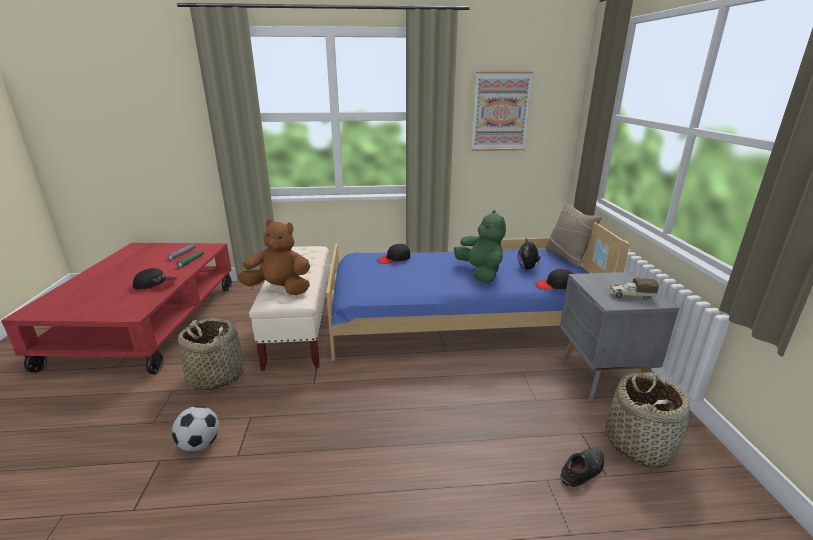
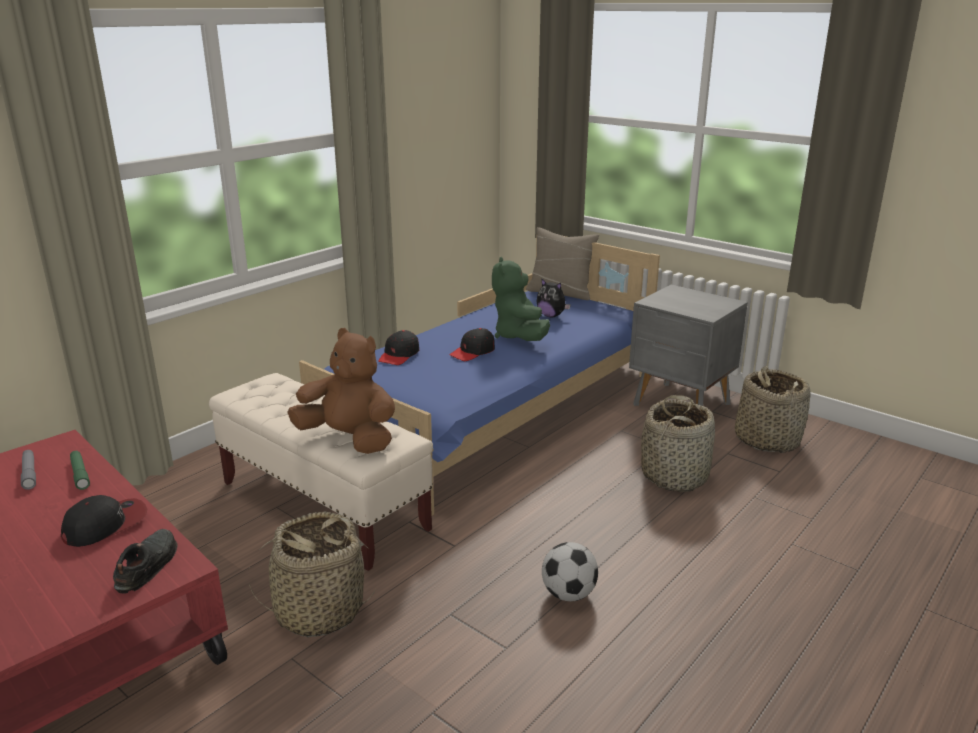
camera: 45 degrees left, 0 degrees up
(200, 444) = (446, 669): football -> football (568, 594)
(280, 289) = (349, 439): brown plush toy -> brown plush toy turned 60 degrees clockwise
(480, 273) = (519, 336): green plush toy -> green plush toy turned 120 degrees counterclockwise
(500, 112) = (427, 121): picture -> none
(508, 424) = (675, 475): none -> basket
(555, 285) = (603, 324): black cap -> black cap (473, 352)
(582, 469) = (762, 476): black shoe -> black shoe (147, 565)
(631, 295) = (707, 304): toy truck -> none

